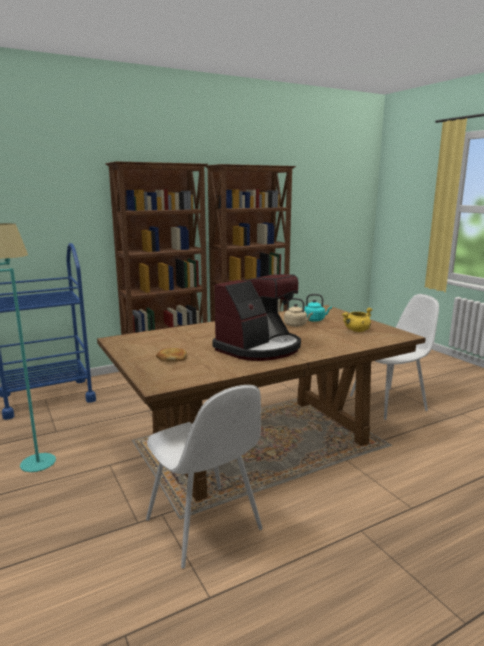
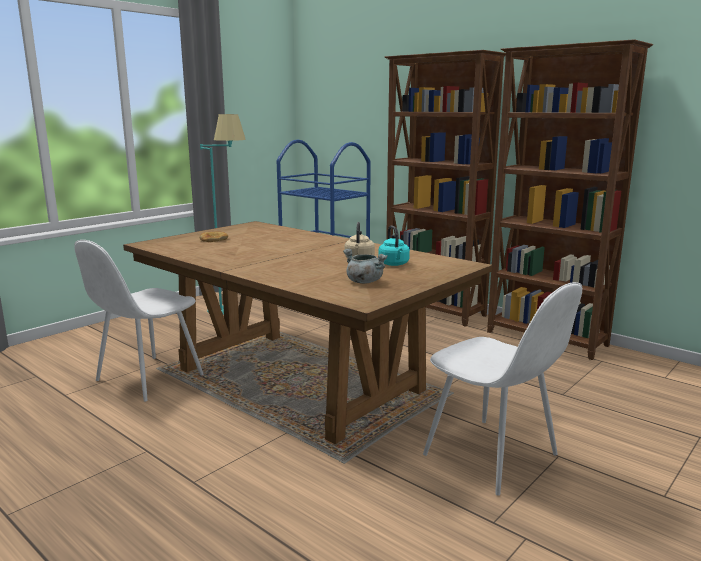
camera: 70 degrees right, 0 degrees up
(259, 348) = (256, 255): coffee machine -> none
(357, 330) = (363, 282): yellow cooking pot -> grey cooking pot

